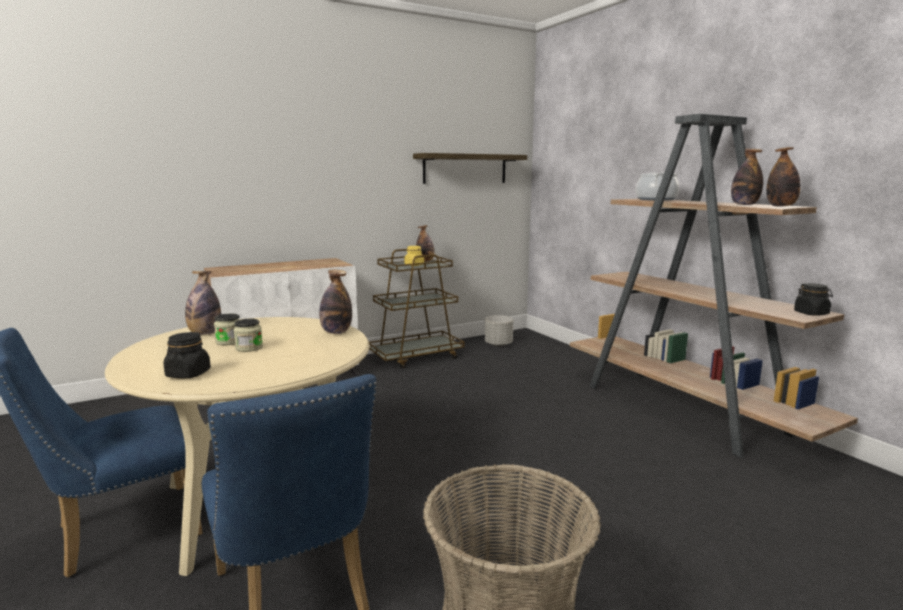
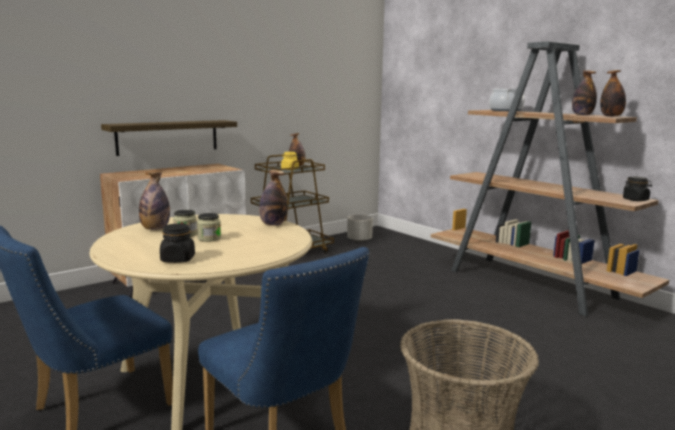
camera: 10 degrees left, 0 degrees up
(465, 169) = (327, 82): shelf -> shelf (168, 137)

